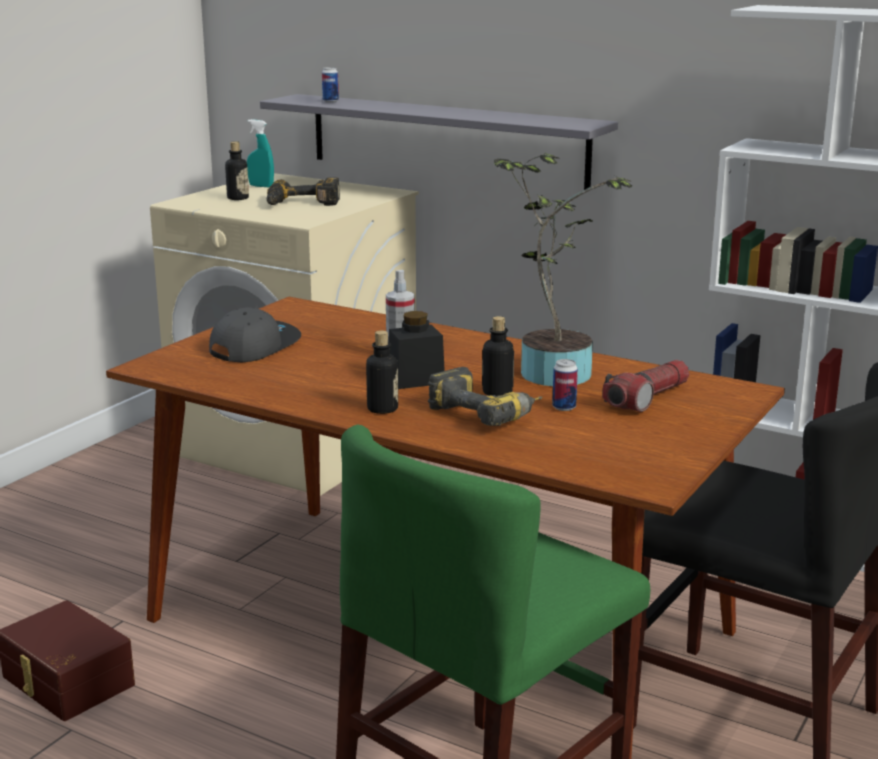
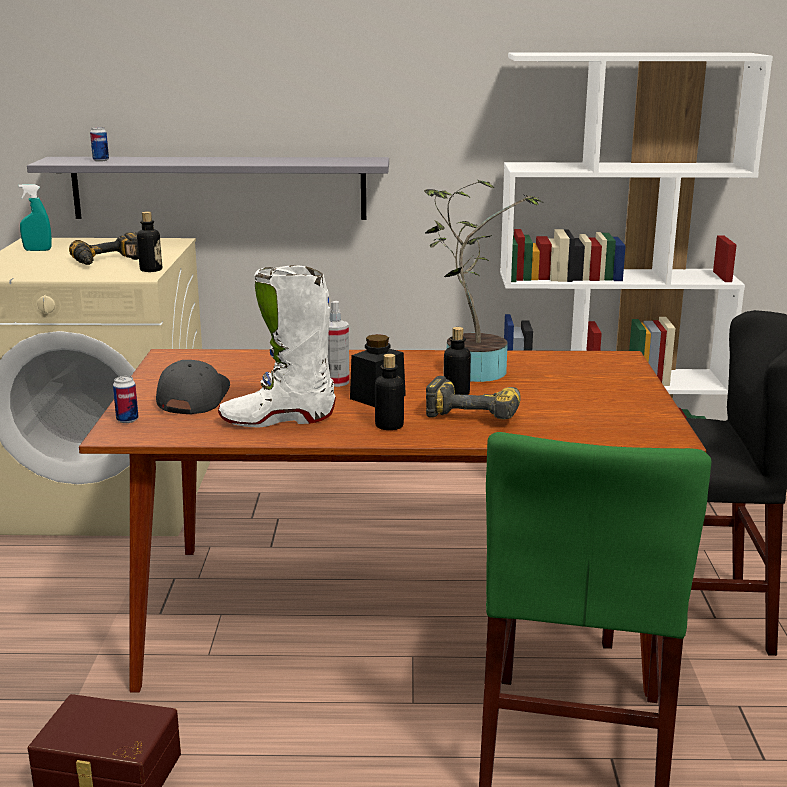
camera: 30 degrees left, 0 degrees up
(238, 198) = (35, 263): bottle -> bottle (151, 270)
(293, 382) = (277, 419): none -> white boot
(564, 407) = (522, 395): can -> can (127, 420)
(647, 398) = (568, 376): flashlight -> none

